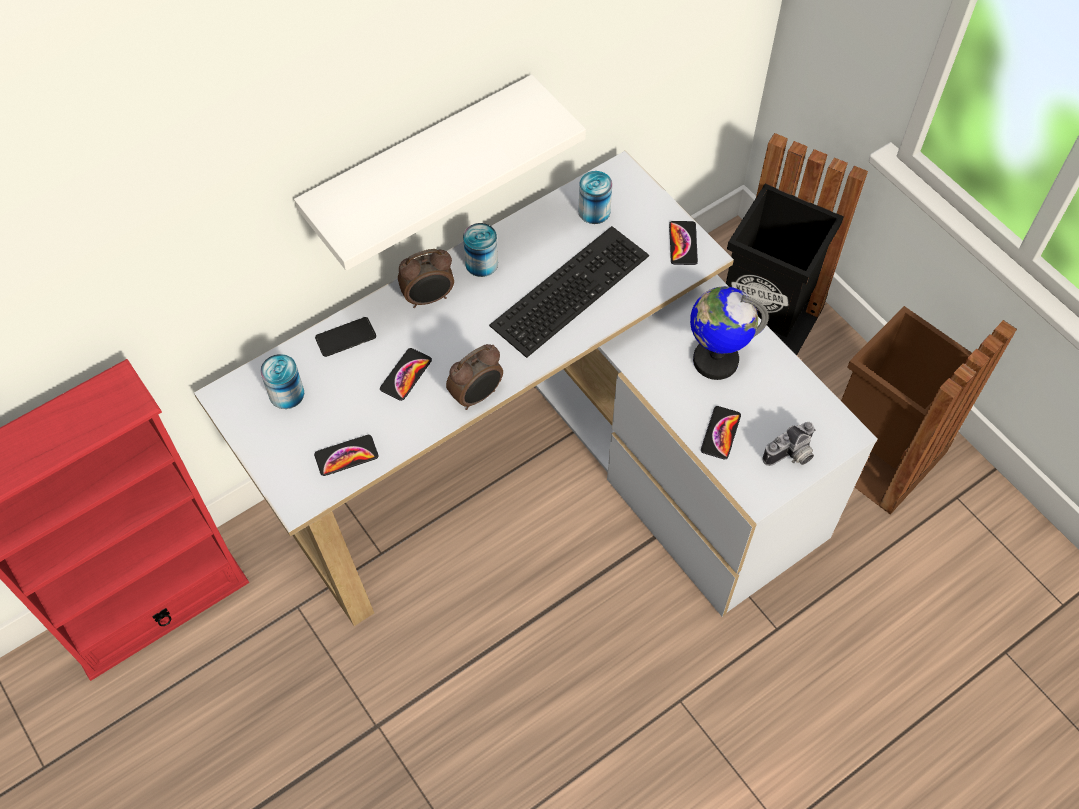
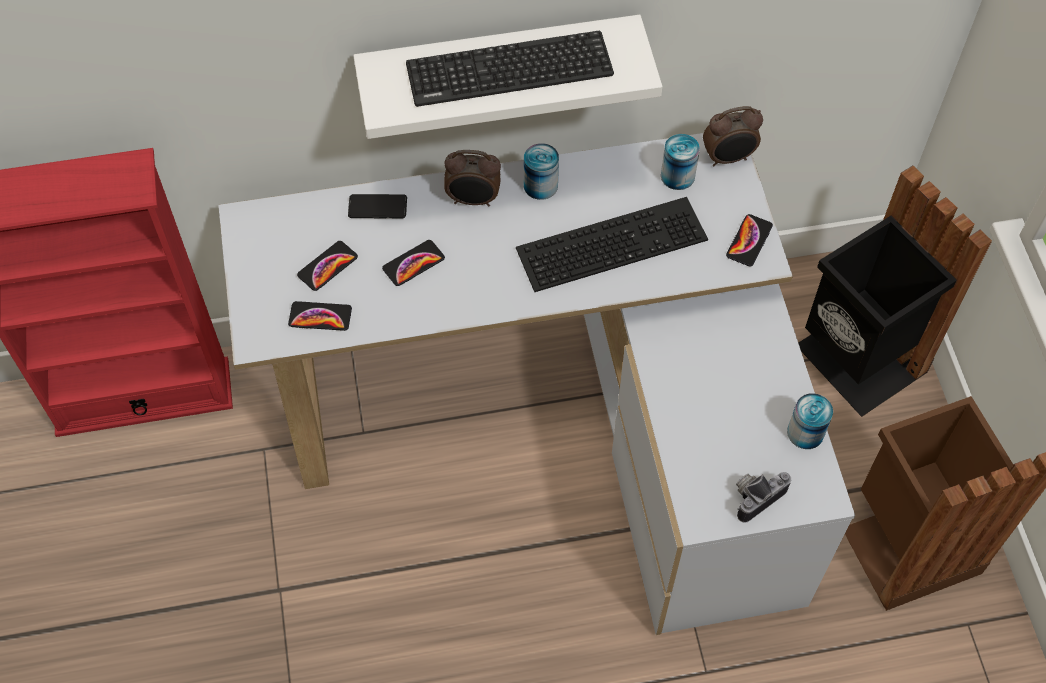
camera: 25 degrees right, 0 degrees up
(286, 394) = (297, 238): can -> can (805, 432)
(445, 162) = (509, 70): none -> keyboard
(477, 396) = (468, 309): alarm clock -> alarm clock (728, 158)
(715, 360) = (730, 370): globe -> none
(720, 433) = (696, 443): phone -> phone (327, 266)
(791, 456) = (755, 495): camera -> camera turned 150 degrees clockwise

